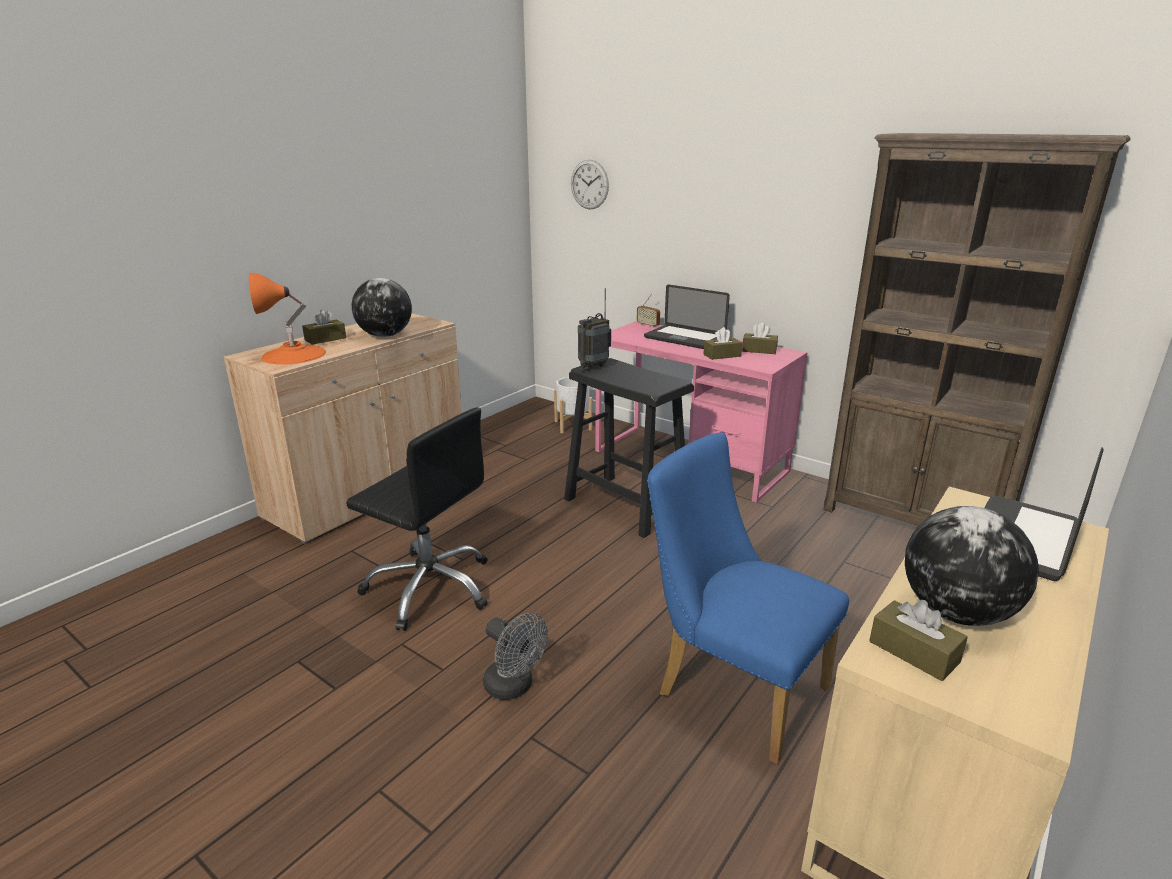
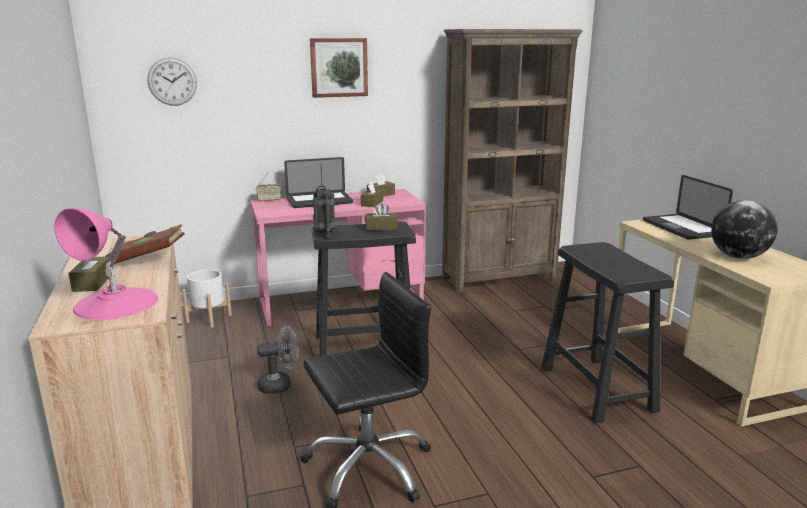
camera: 55 degrees left, 5 degrees down
(293, 355) = (116, 303): orange table lamp -> pink table lamp
(385, 335) = (147, 259): globe -> brown book
(514, 687) = (536, 466): grey fan -> grey fan (280, 385)
(731, 687) = (596, 388): blue chair -> black stool
(749, 181) = (338, 67): none -> picture
(913, 652) = (766, 272): brown tissue box -> brown tissue box (381, 228)

